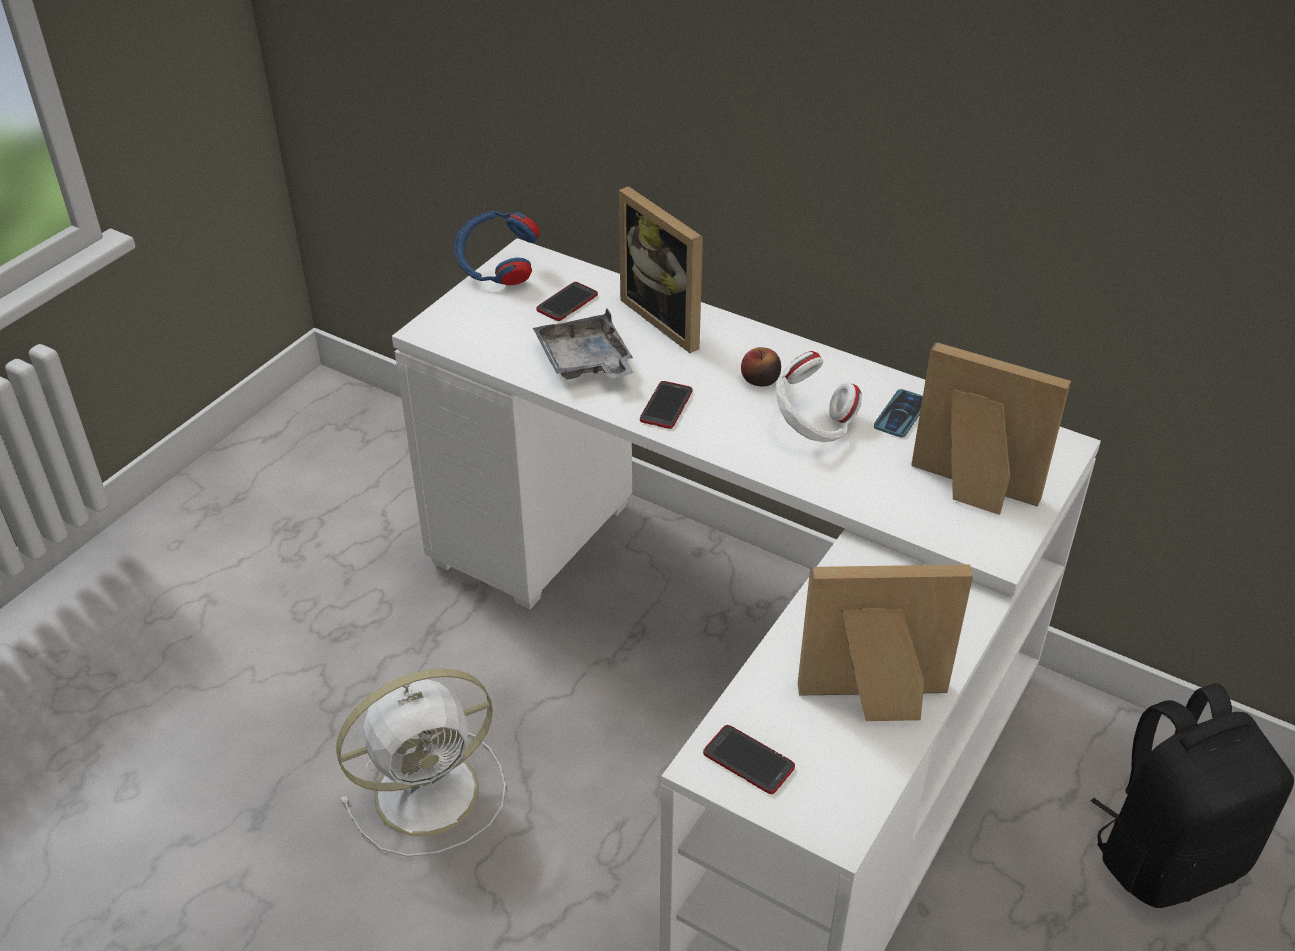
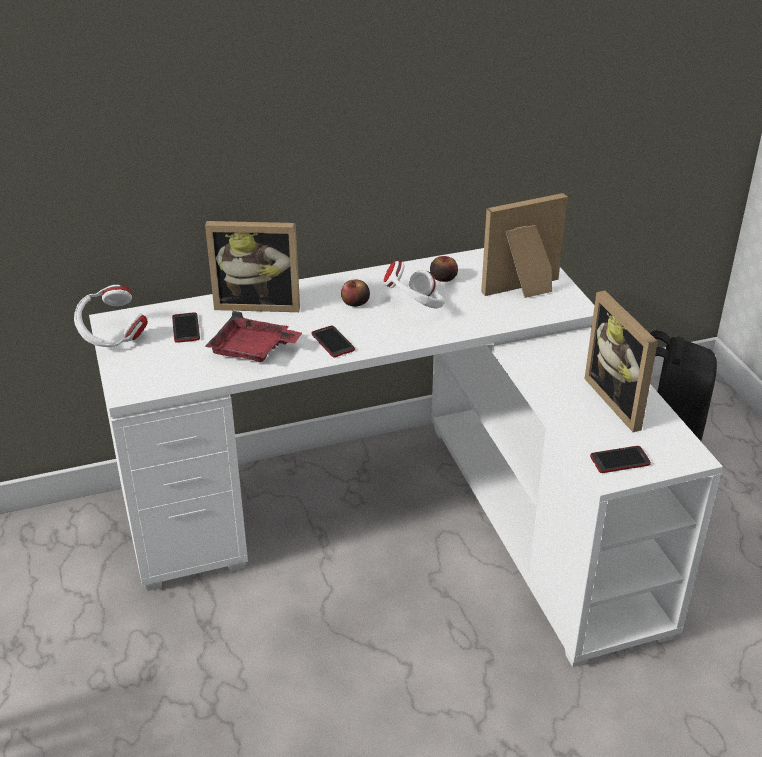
camera: 50 degrees left, 5 degrees down
(431, 790) = (333, 697): white fan -> none
(497, 272) = (112, 338): blue headphones -> white headphones
(585, 362) = (252, 349): grey tray -> red tray
(874, 702) = (621, 401): picture frame -> picture frame turned 60 degrees counterclockwise
(901, 414) = (443, 278): phone -> apple

